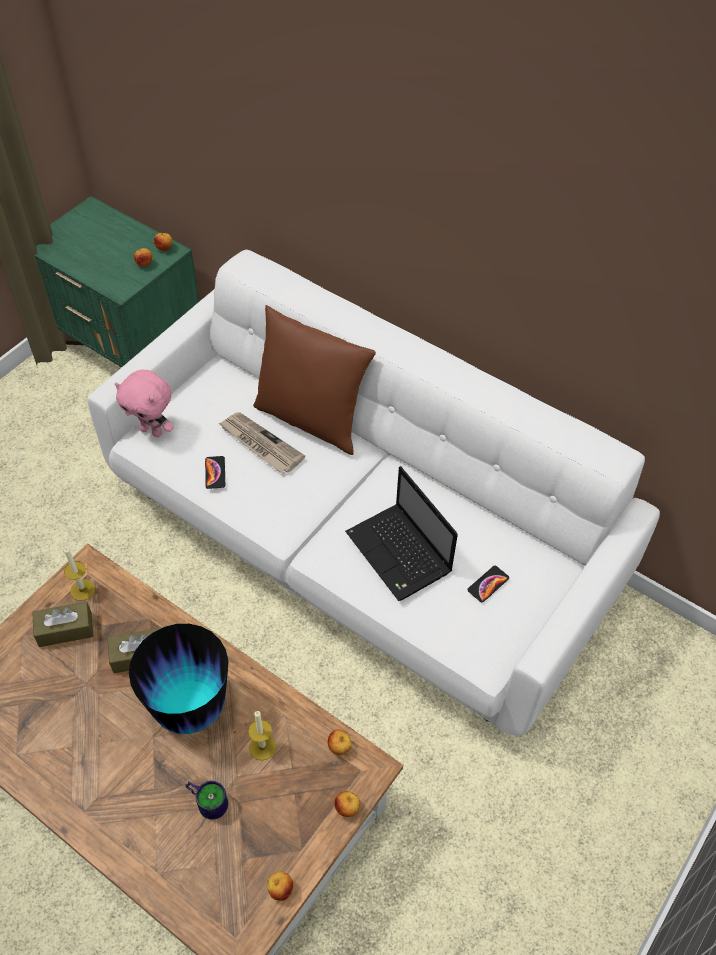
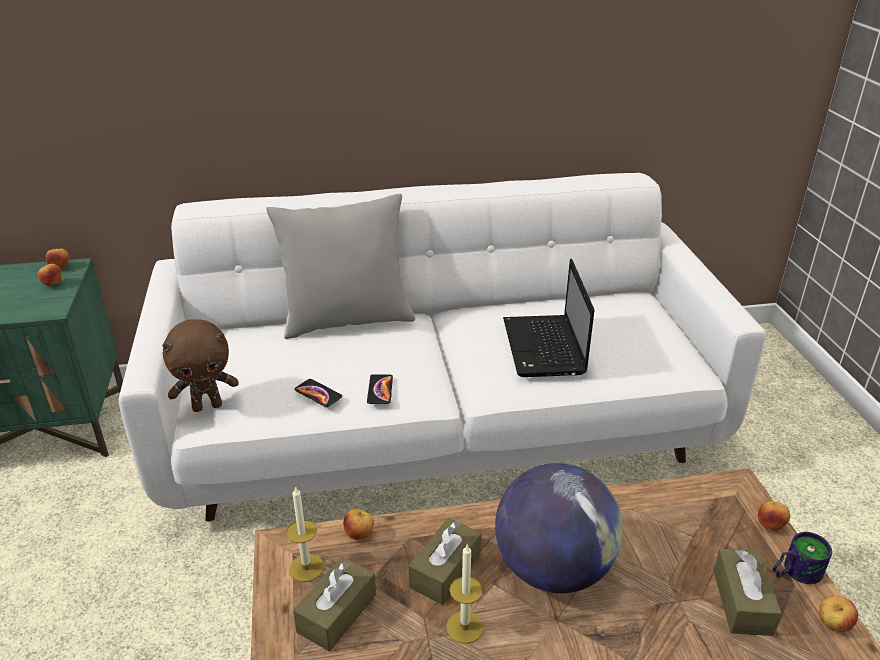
camera: 45 degrees left, 20 degrees down
(152, 431) = (207, 406): pink plush toy -> brown plush toy
(190, 708) = (553, 569): vase -> globe
(208, 800) = (678, 620): mug -> mug (793, 571)
(255, 827) = (742, 602): none -> brown tissue box
(260, 444) = (330, 354): newspaper -> none
(262, 747) = (650, 543): candle -> candle (464, 627)
(311, 419) = (347, 320): brown pillow -> grey pillow
(339, 747) = (698, 494): apple -> apple (359, 535)
(400, 554) = (544, 348): laptop -> laptop turned 75 degrees clockwise
(488, 584) = (624, 328): phone -> phone (380, 390)

